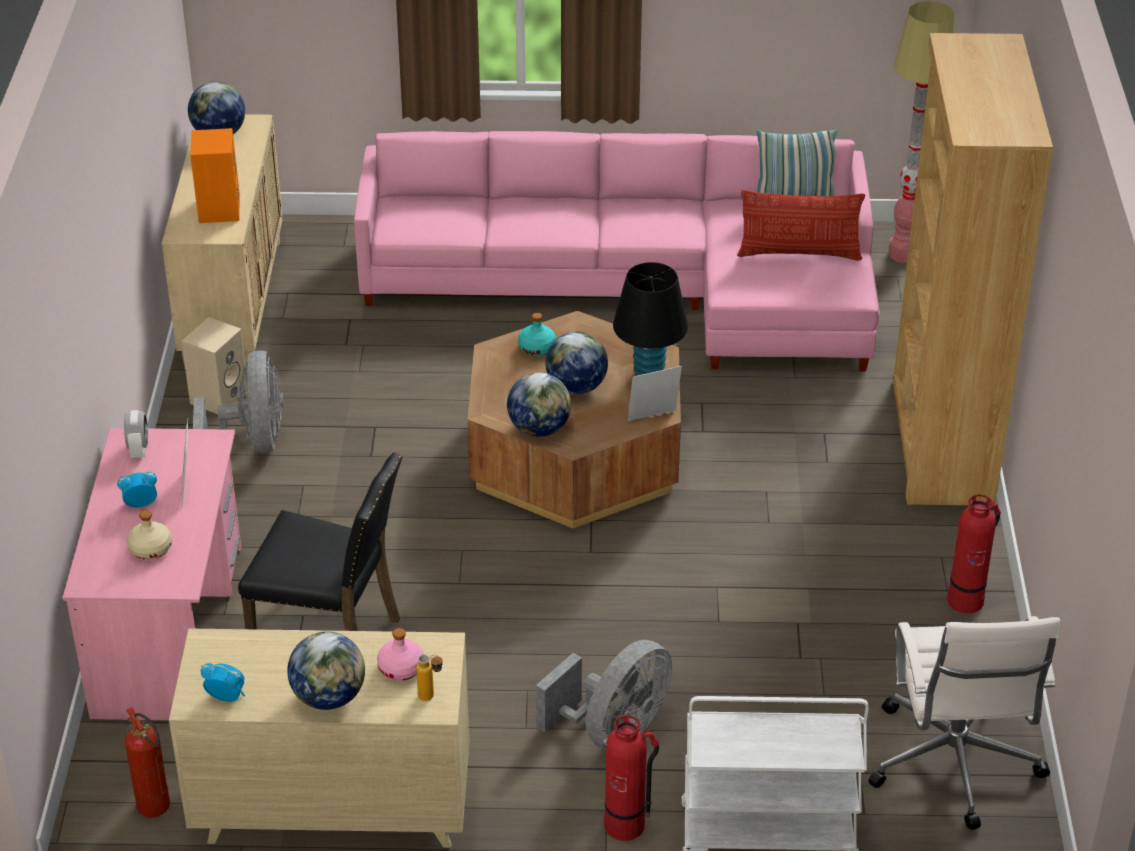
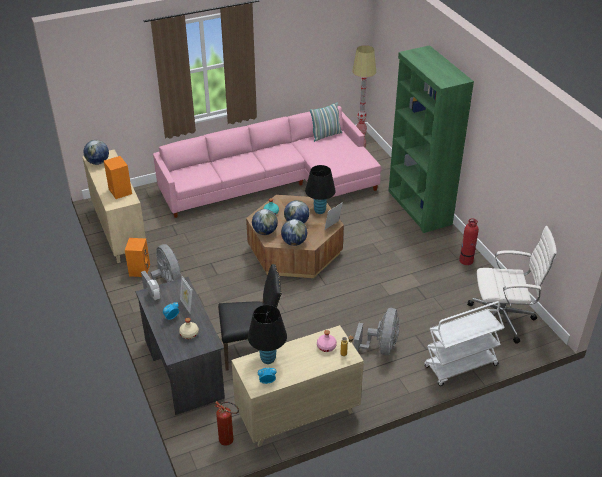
camera: 25 degrees left, 0 degrees up
(169, 631) = (184, 368): pink desk -> grey desk
(219, 396) = (139, 270): beige speaker -> orange speaker
(262, 652) = (268, 359): none -> black table lamp
(329, 697) = (307, 367): globe -> globe (265, 232)
(625, 825) = (409, 381): fire extinguisher -> none
(799, 253) = (340, 152): pillow -> none
(940, 442) = (419, 208): brown bookcase -> green bookcase
(953, 765) = (503, 319): white office chair -> white office chair turned 60 degrees counterclockwise

